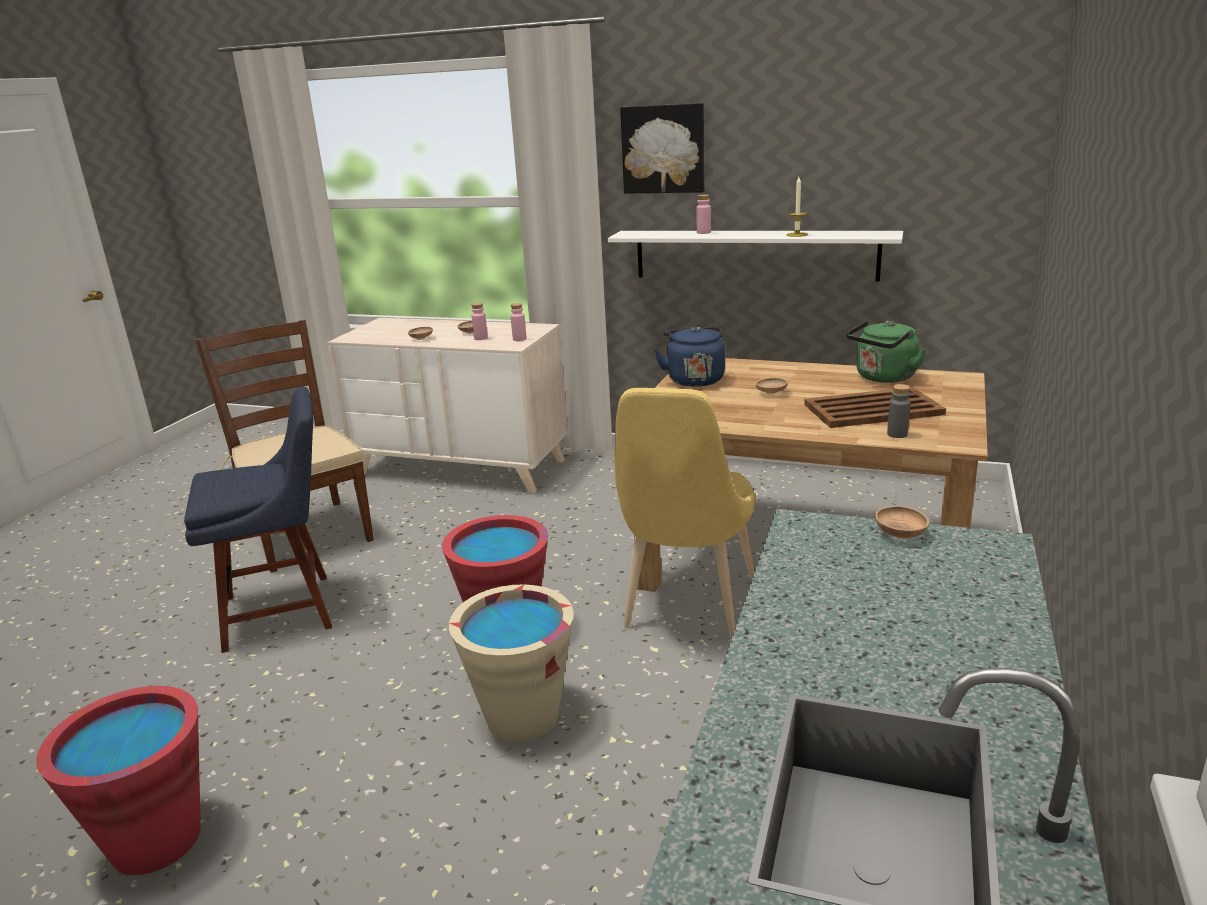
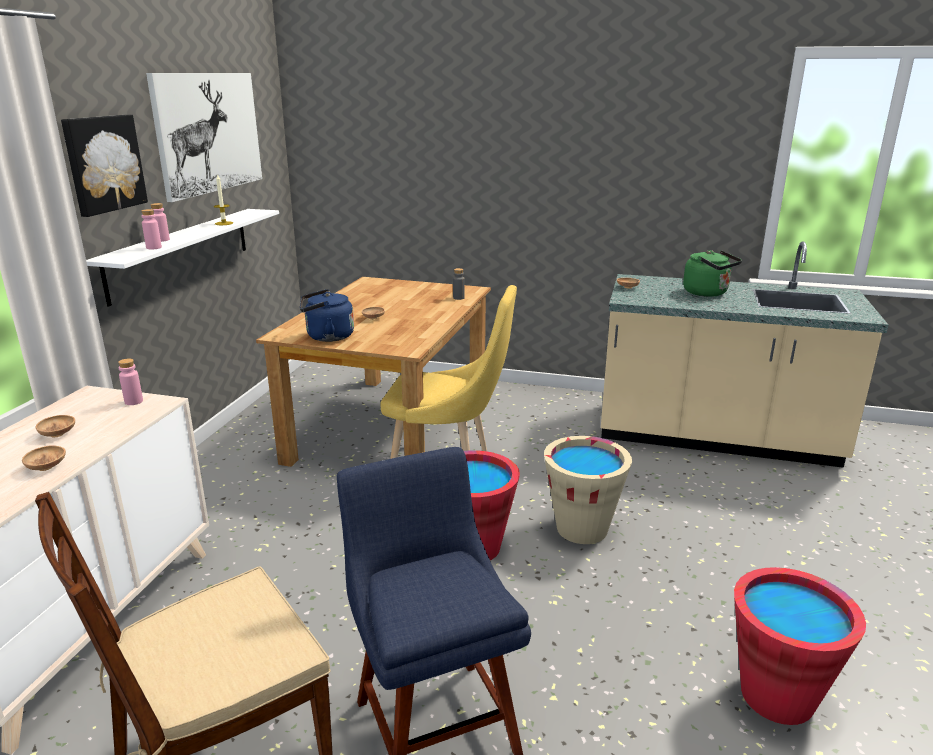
camera: 95 degrees left, 0 degrees up
(481, 338) = (100, 424): pink bottle -> pink bottle (154, 247)
(843, 126) = (209, 132): none -> picture
(871, 409) = (416, 299): brown tray -> none
(883, 378) = (359, 294): green kettle -> green kettle (708, 293)

